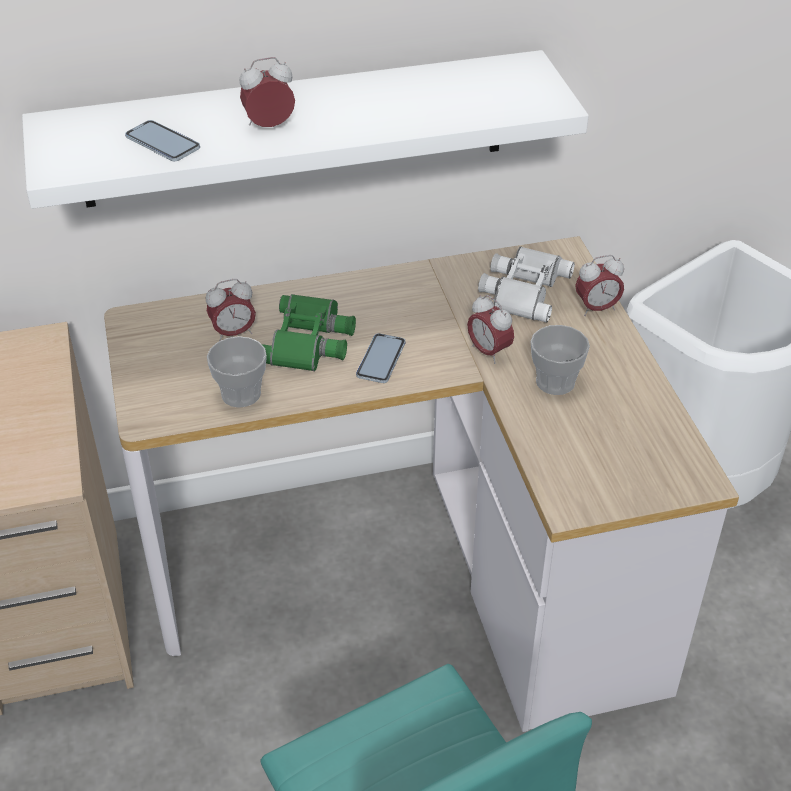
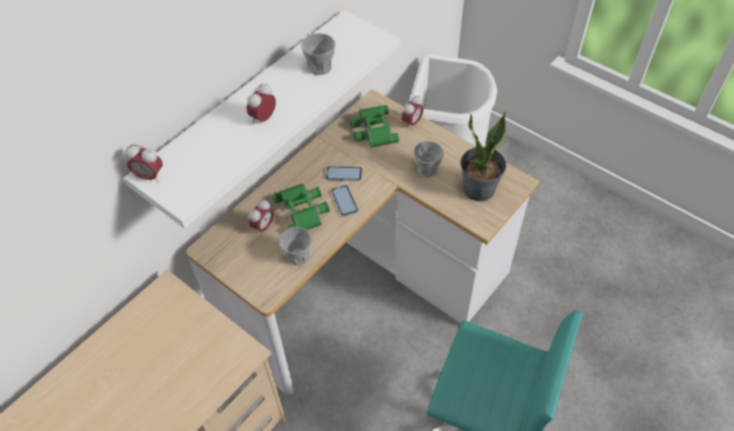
camera: 35 degrees left, 10 degrees up
(162, 143) = (221, 156): phone -> phone (344, 174)
(421, 101) = (320, 67): none -> cup
(488, 352) = (387, 170): alarm clock -> alarm clock (150, 176)
(522, 289) = (372, 130): white binoculars -> green binoculars
(614, 453) = (479, 189): none -> potted plant

